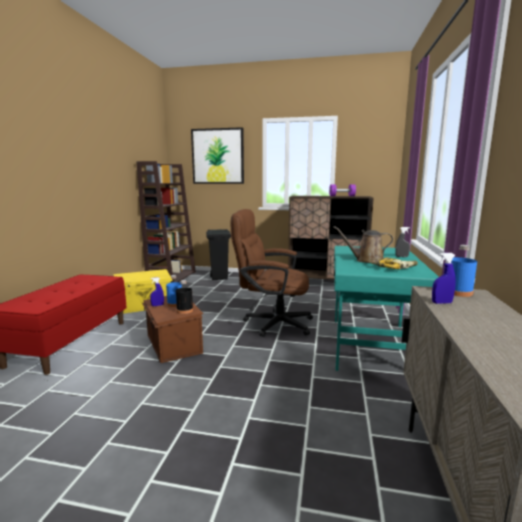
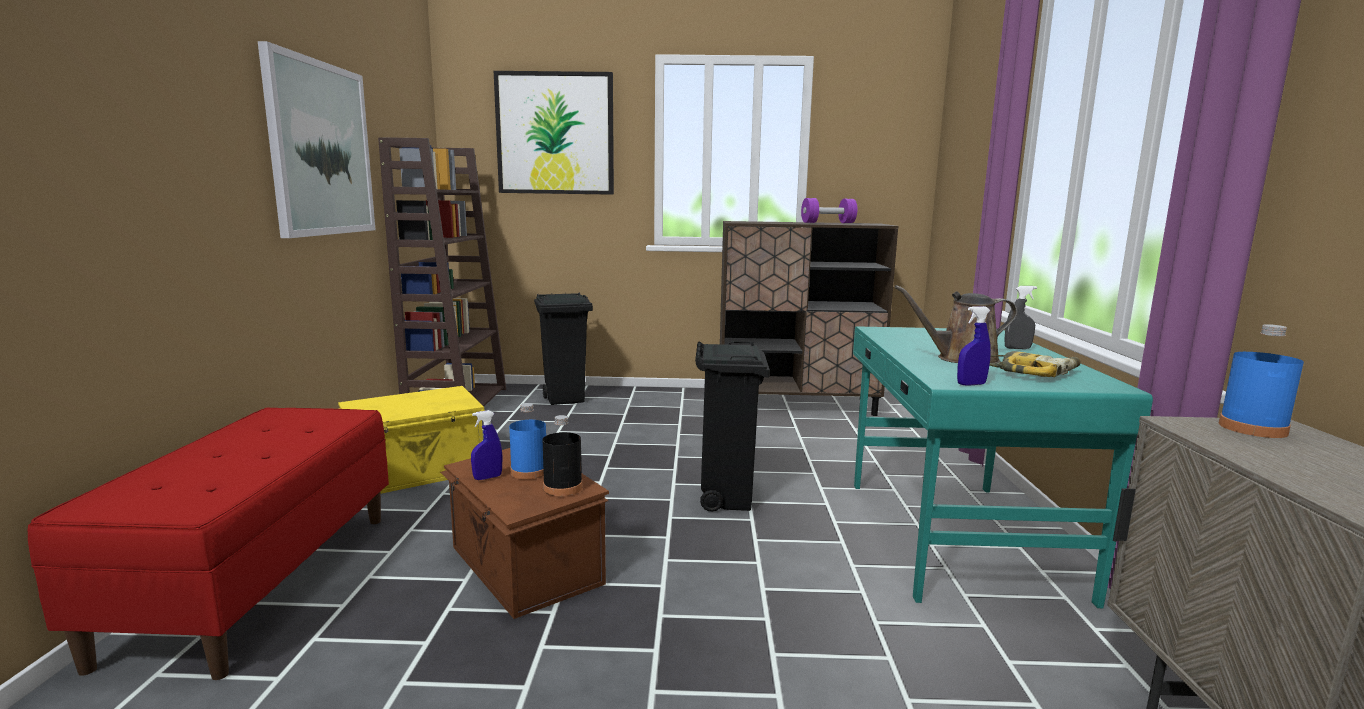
camera: 10 degrees left, 0 degrees up
(108, 168) = (321, 149): none -> picture
(271, 323) = (726, 499): brown office chair -> black trash can
(441, 303) = (1258, 456): blue spray bottle -> blue spray bottle (971, 384)

